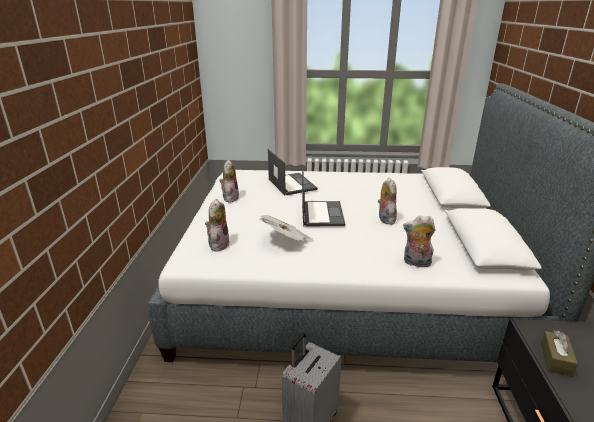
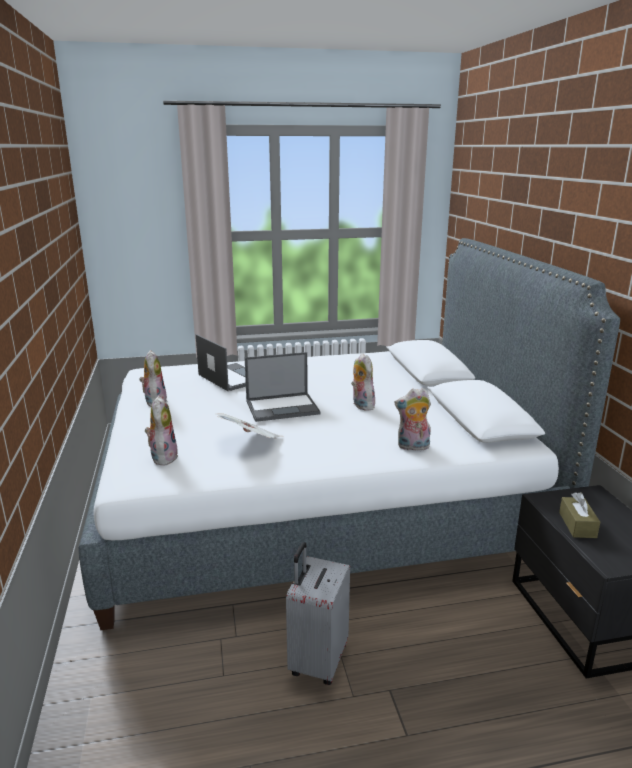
camera: 15 degrees left, 5 degrees down
(322, 213) = (283, 407): laptop -> laptop turned 90 degrees clockwise

